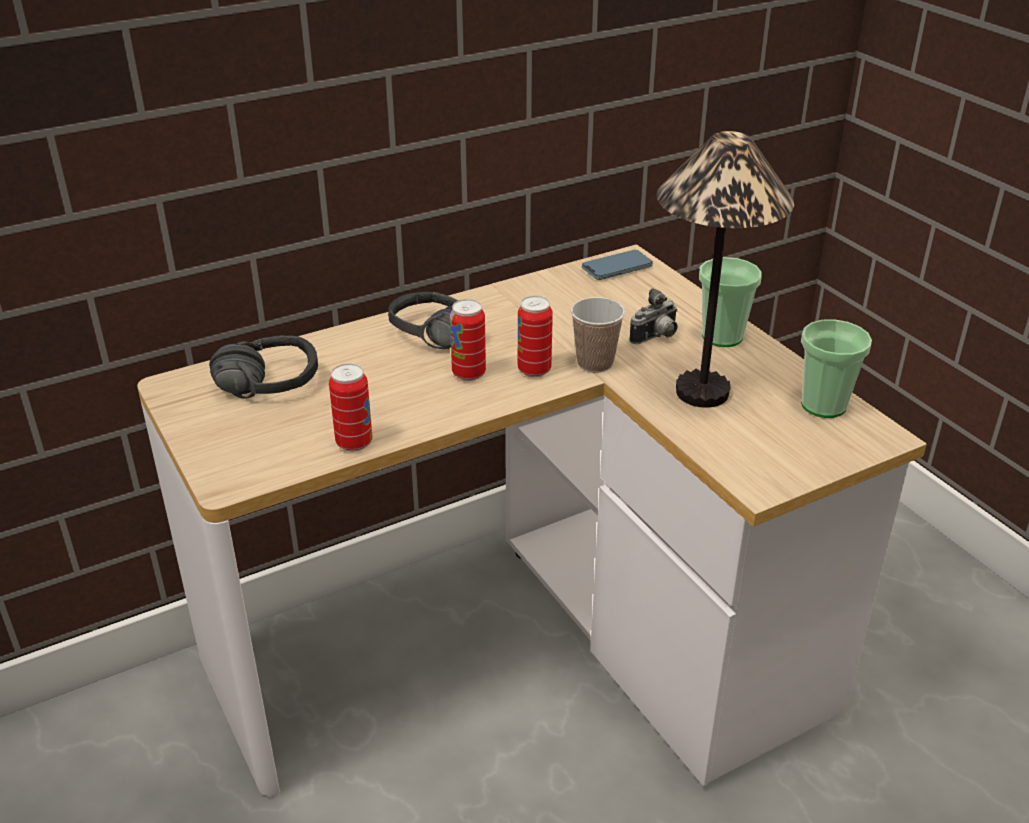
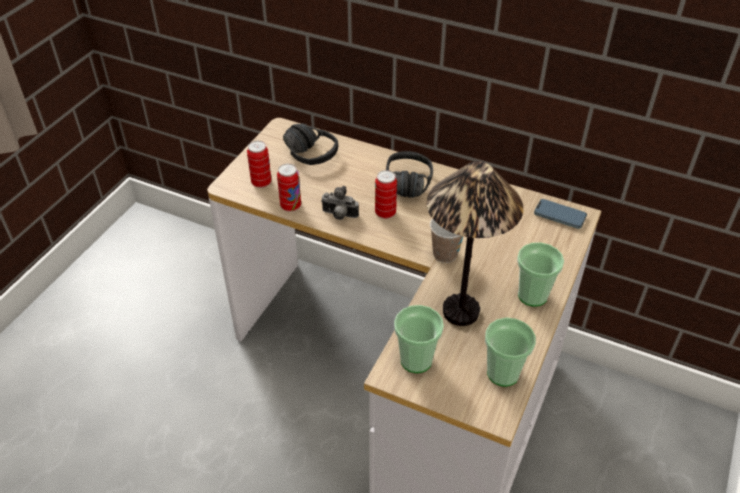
camera: 55 degrees right, 10 degrees up
(534, 370) = (413, 235): can -> can (261, 183)
(656, 338) = (499, 267): camera -> camera (339, 215)
(752, 456) = (416, 360): none -> cup

